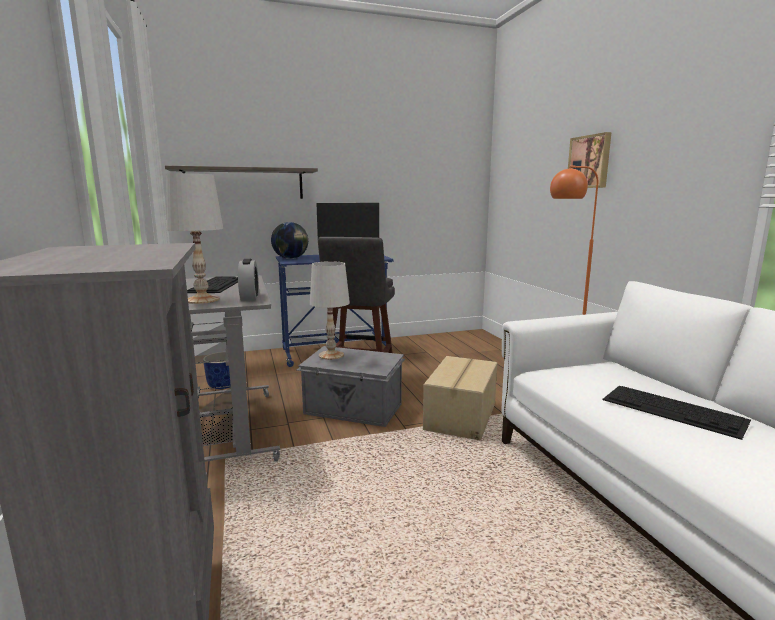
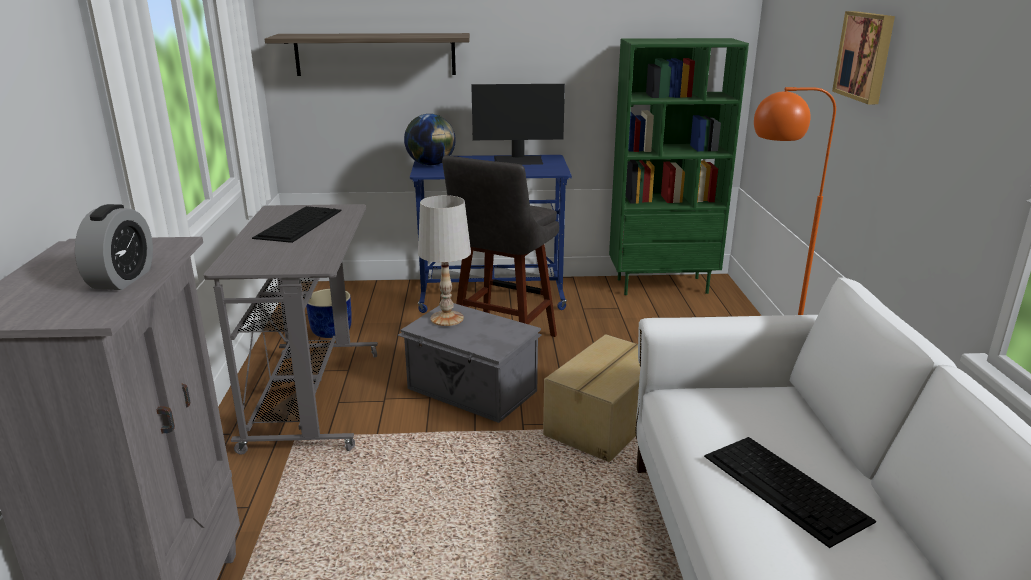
camera: 15 degrees right, 10 degrees up
(202, 300) = (265, 256): white table lamp -> none
(249, 297) = (319, 256): alarm clock -> alarm clock (122, 279)
(446, 338) = (662, 285): none -> green bookcase

